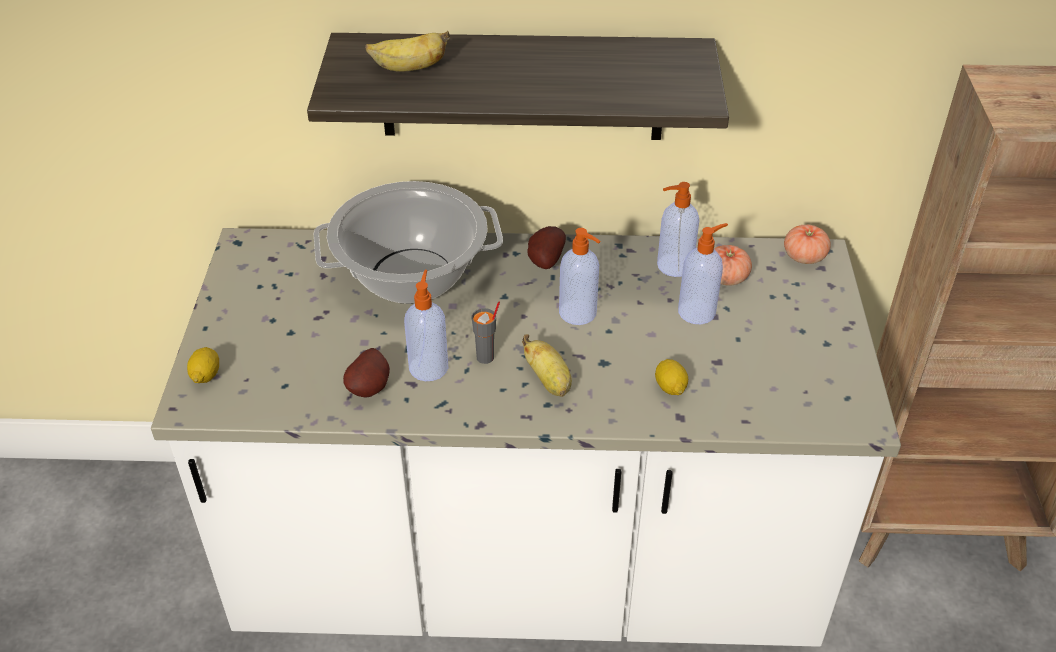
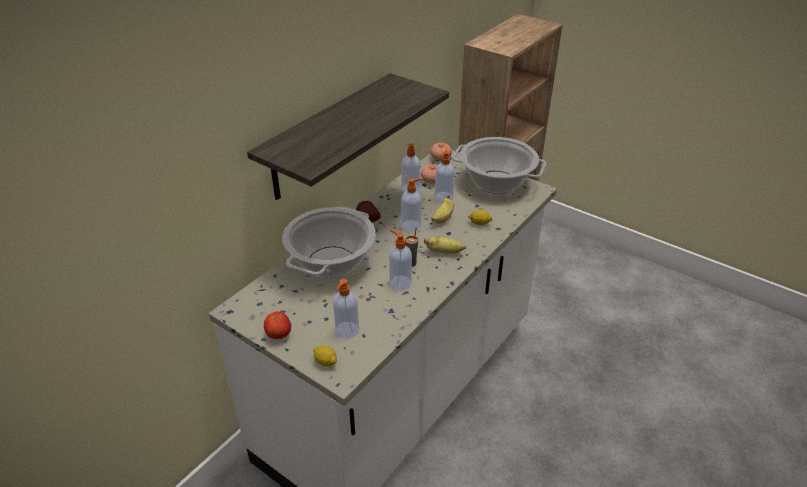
camera: 55 degrees left, 5 degrees down
(226, 306) = (279, 335): none -> tomato
(280, 364) = (346, 331): none -> soap dispenser
(371, 388) = (395, 306): potato -> none
(409, 68) = (314, 142): banana -> banana (442, 219)
(814, 355) = (496, 182): none -> cooking pot

